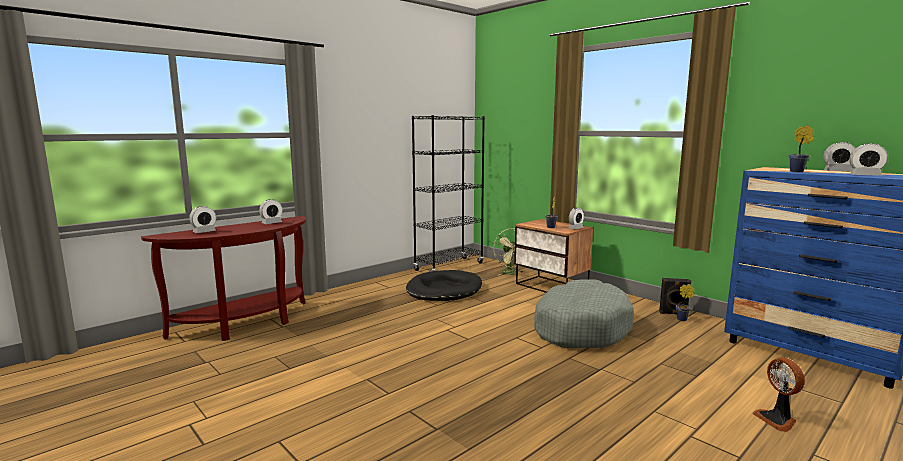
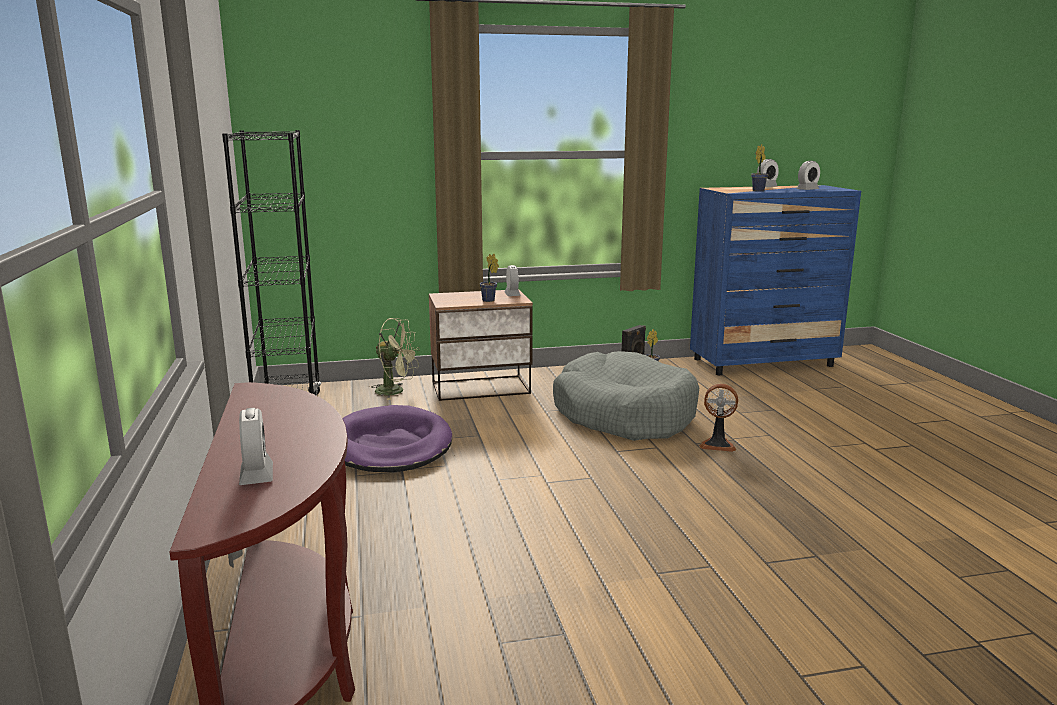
camera: 60 degrees left, 5 degrees up
(272, 223) = (272, 411): alarm clock -> none
(444, 290) = (390, 446): black dog bed -> purple dog bed
(777, 420) = (863, 413): fan -> fan (717, 444)

